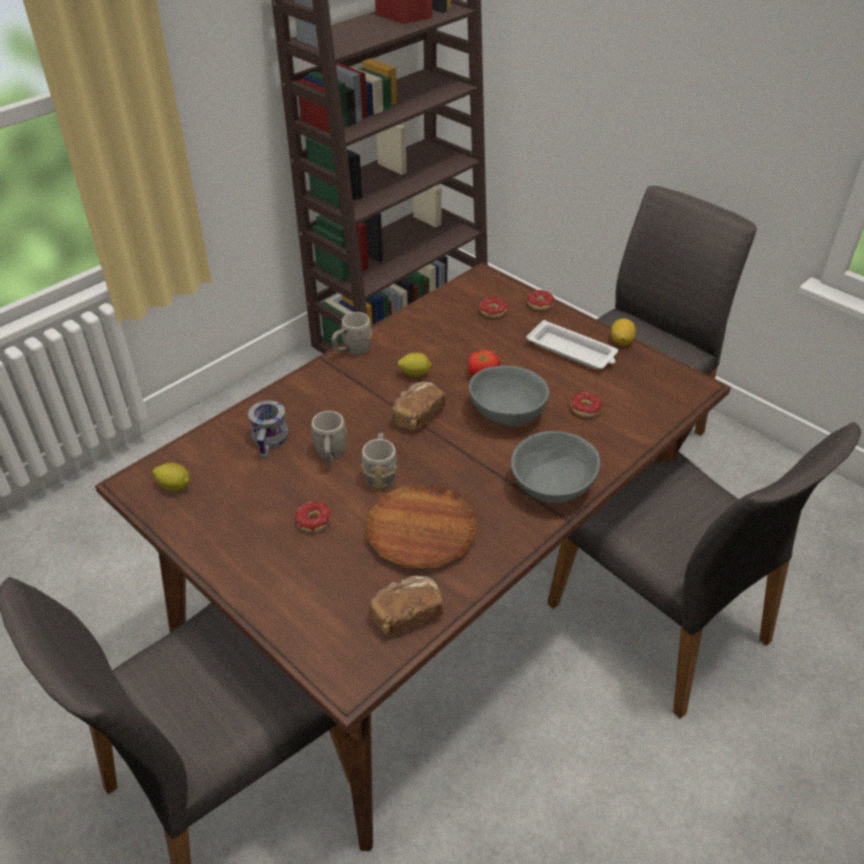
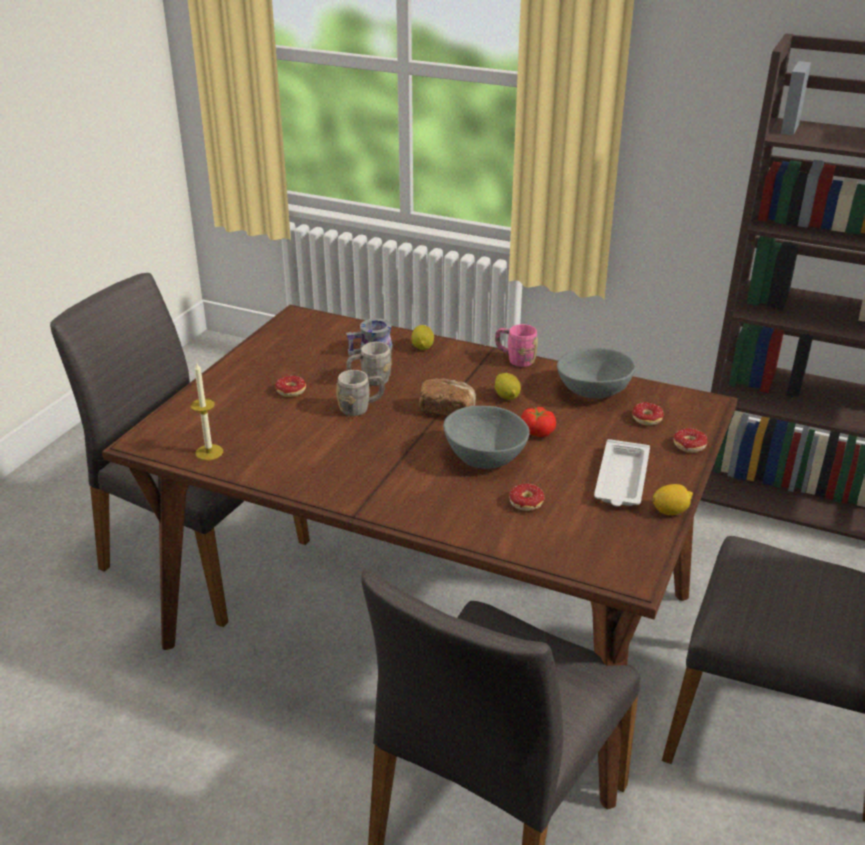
camera: 70 degrees right, 10 degrees down
(175, 486) = (301, 330): lemon -> lemon (422, 347)
(352, 351) = (515, 359): grey mug -> pink mug
(406, 614) = (209, 452): bread -> candle
(421, 531) = (302, 441): brown plate -> none
(552, 485) = (397, 499): grey bowl -> grey bowl (595, 391)

